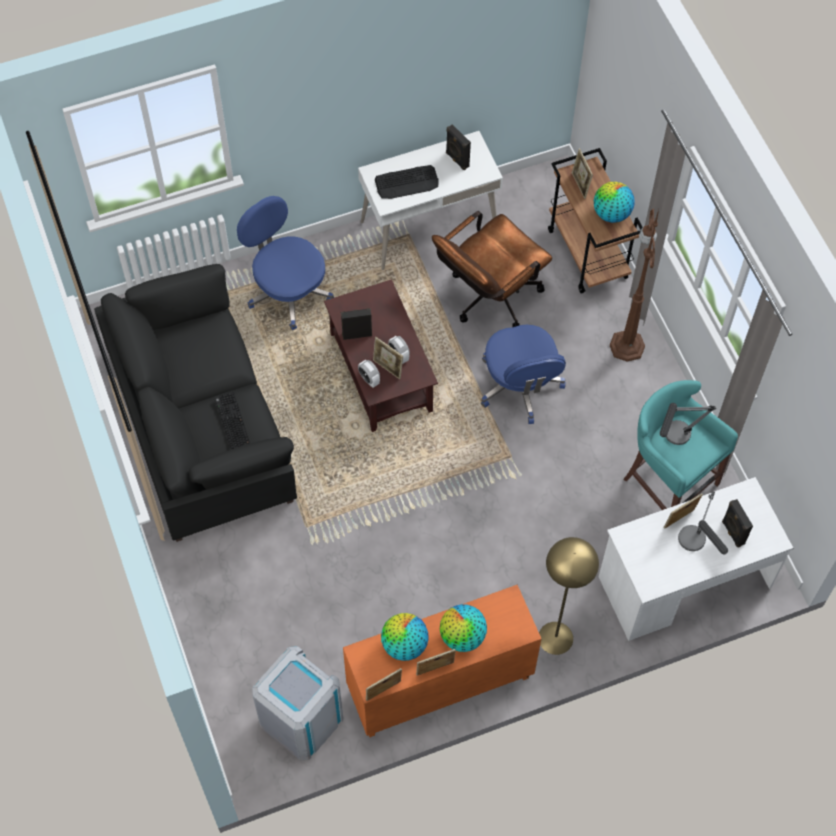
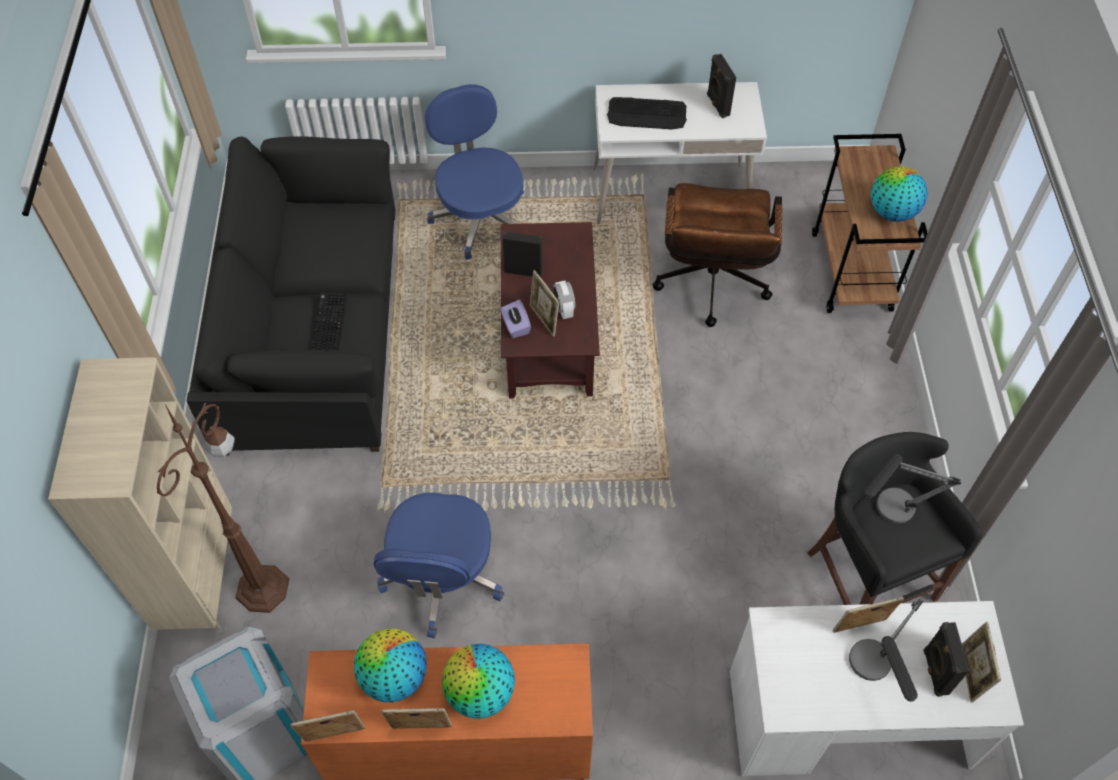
camera: 20 degrees right, 5 degrees down
(206, 634) = (200, 579): none -> beige bookcase
(369, 379) = (515, 326): alarm clock -> purple tissue box
(488, 299) = (710, 289): brown office chair -> brown office chair turned 60 degrees counterclockwise
(520, 386) = (712, 399): blue office chair -> blue office chair (442, 578)
(555, 638) = (641, 737): yellow floor lamp -> none
(580, 185) = (862, 171): picture frame -> picture frame (968, 674)
(627, 344) = (867, 388): brown floor lamp -> brown floor lamp (264, 586)
(667, 481) = (867, 573): turquoise stool -> black stool

